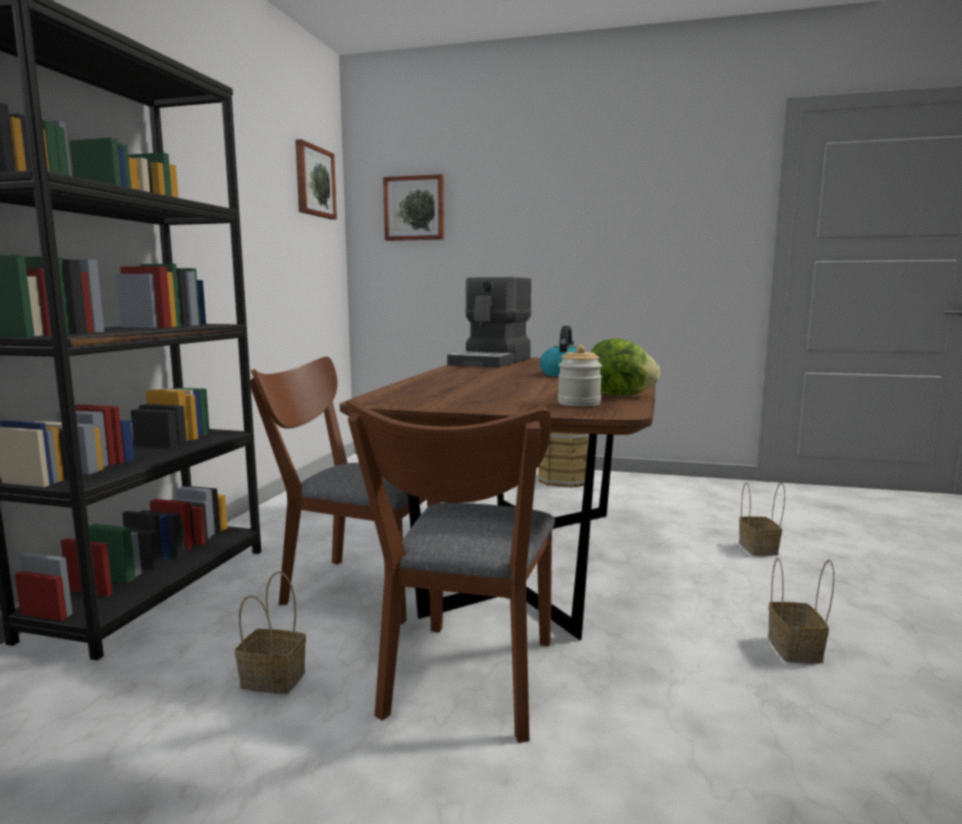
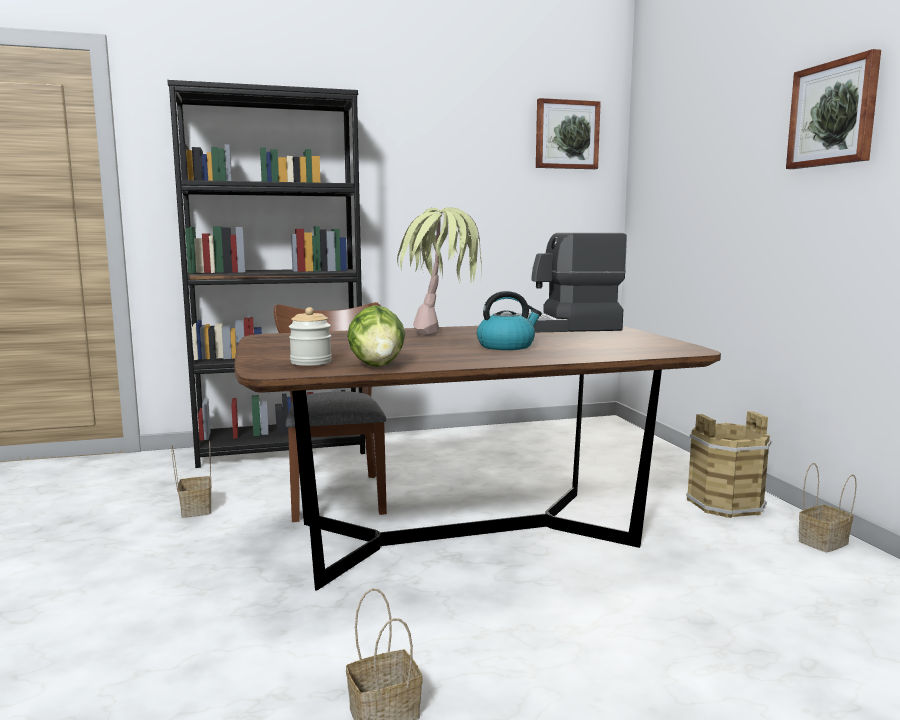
camera: 60 degrees right, 0 degrees up
(414, 208) = (670, 148): picture -> picture (833, 114)
(467, 686) = (216, 564): brown chair -> none
(492, 377) = (441, 337): none -> potted plant
(759, 549) = (684, 663): basket -> basket (823, 543)

